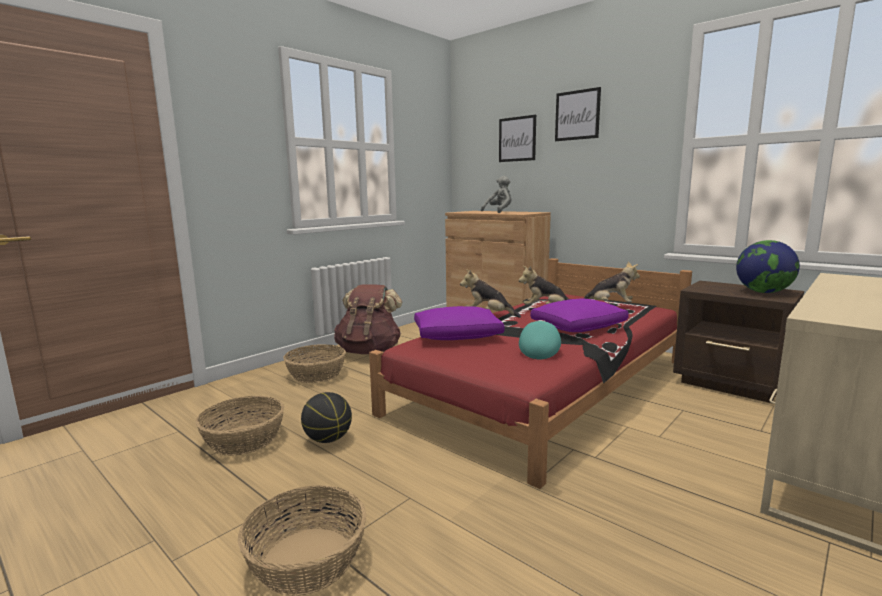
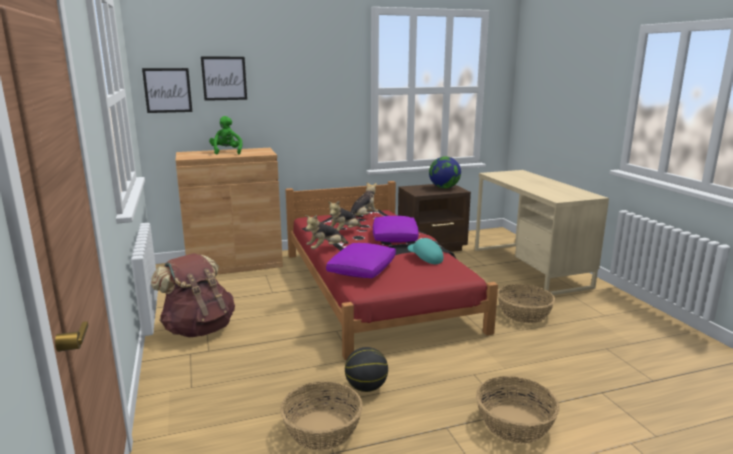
camera: 60 degrees left, 5 degrees up
(316, 374) = (215, 367): basket -> basket (523, 313)
(499, 212) = (226, 152): grey plush toy -> green plush toy
(577, 115) = (286, 61): picture -> picture (167, 90)

